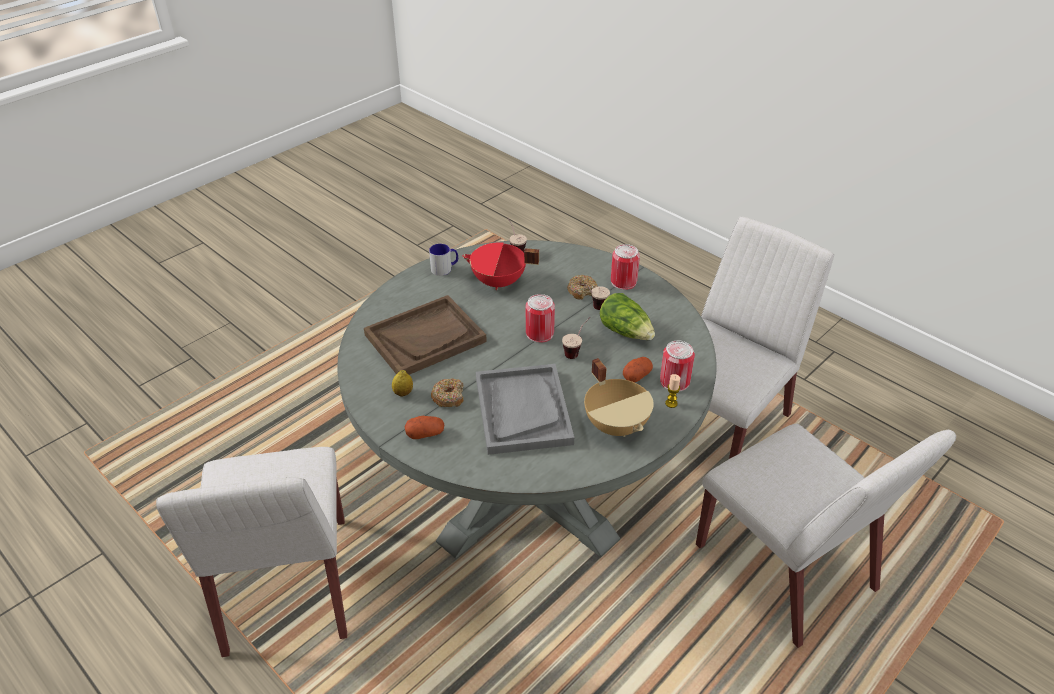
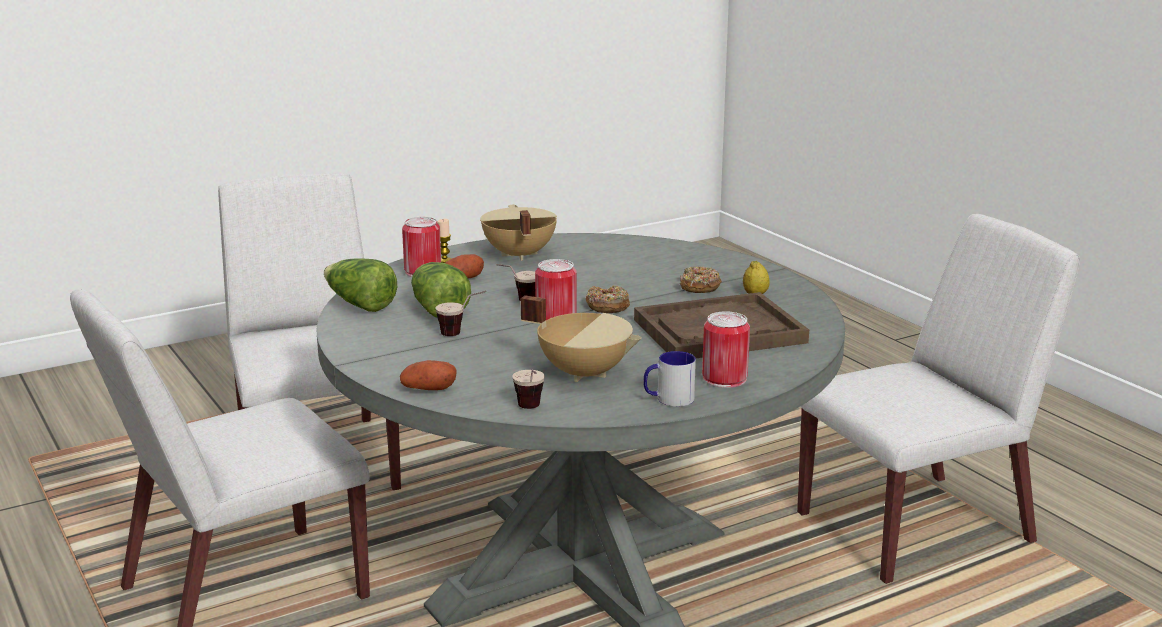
camera: 165 degrees left, 20 degrees down
(287, 586) = (917, 527): white chair -> white chair turned 60 degrees clockwise
(425, 434) = (732, 269): potato -> potato (428, 389)
(498, 283) = (584, 372): red cooking pot -> beige cooking pot
(522, 410) = (615, 271): grey tray -> none
(582, 291) = (460, 350): donut -> donut (607, 306)
(623, 282) = (387, 352): can -> can (724, 378)
(683, 328) = (359, 304): none -> lettuce

